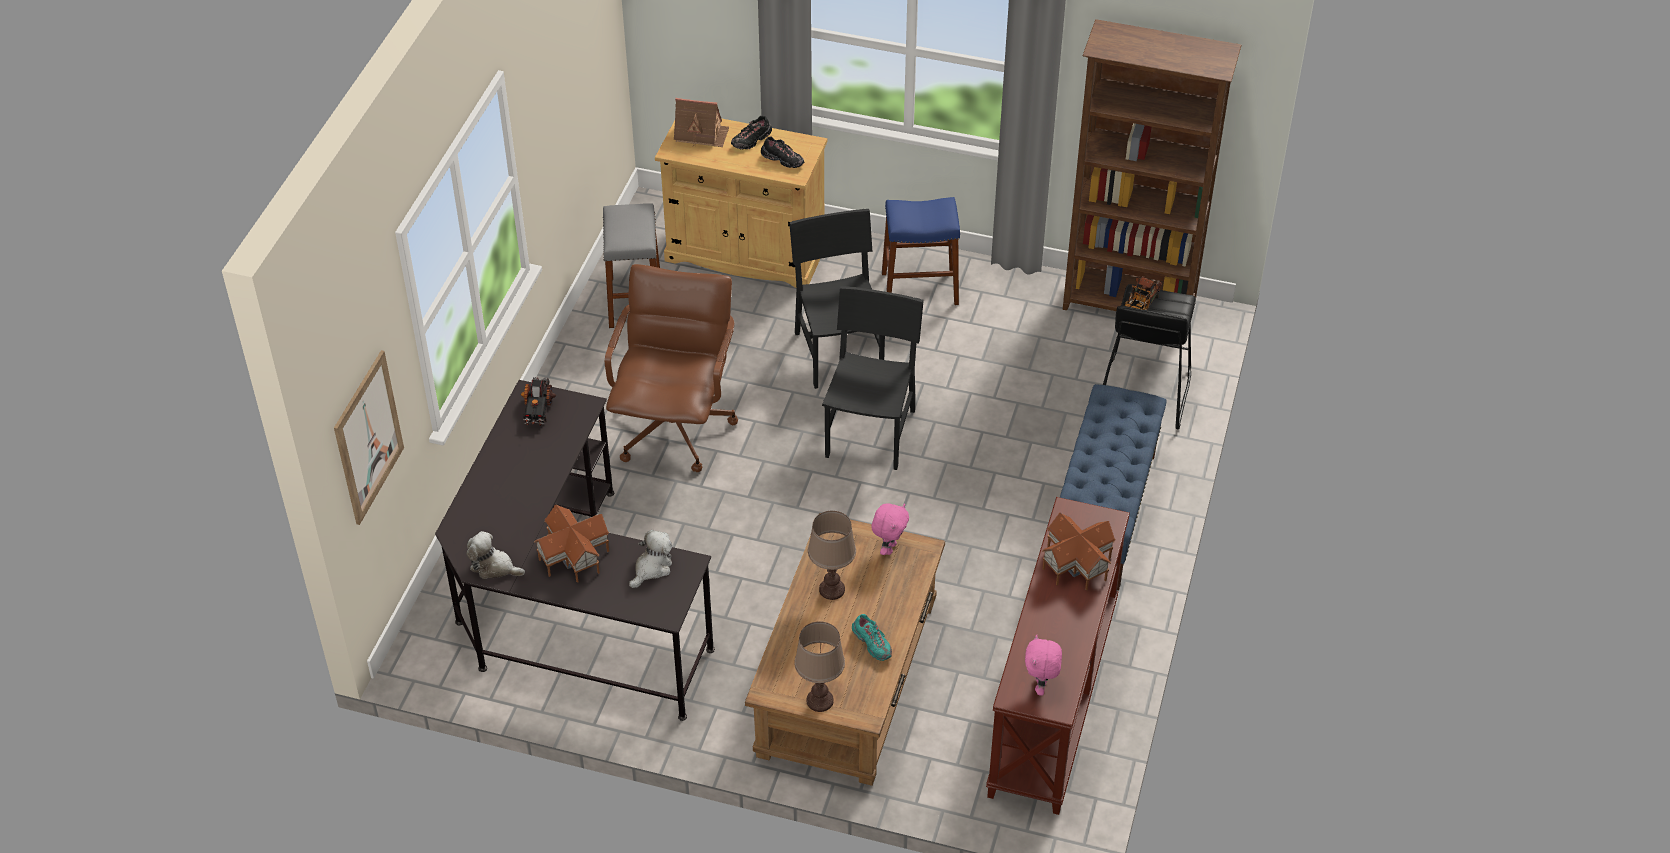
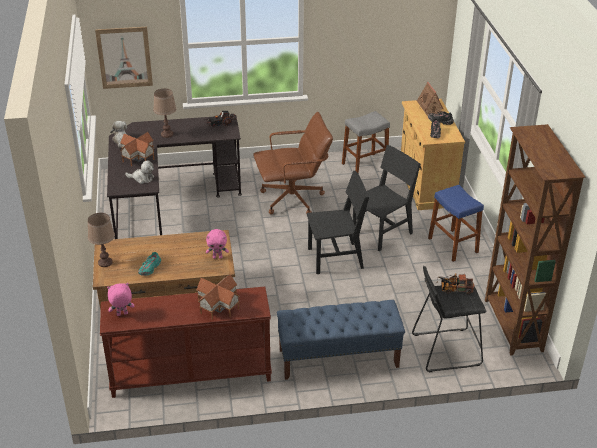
camera: 65 degrees right, 10 degrees down
(832, 589) = (179, 247): brown table lamp -> brown table lamp (167, 134)

